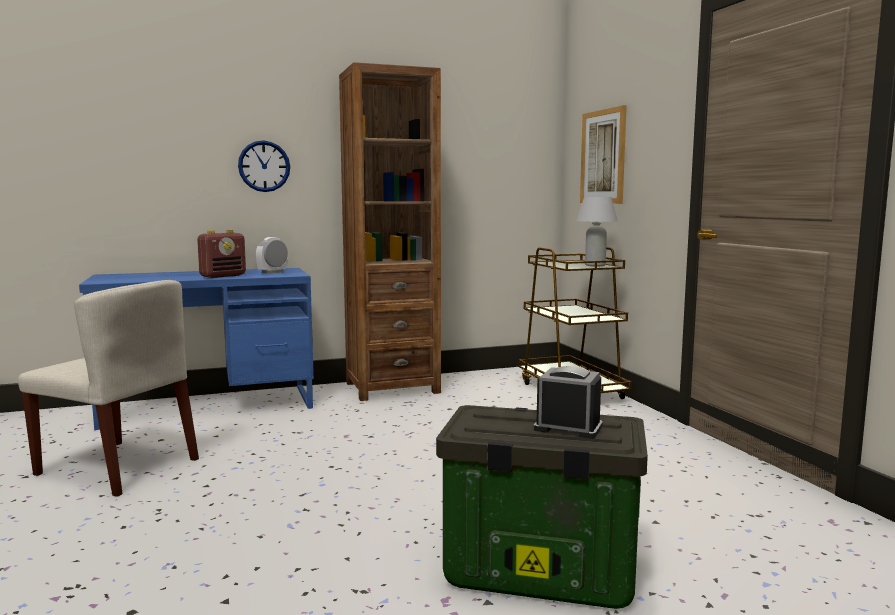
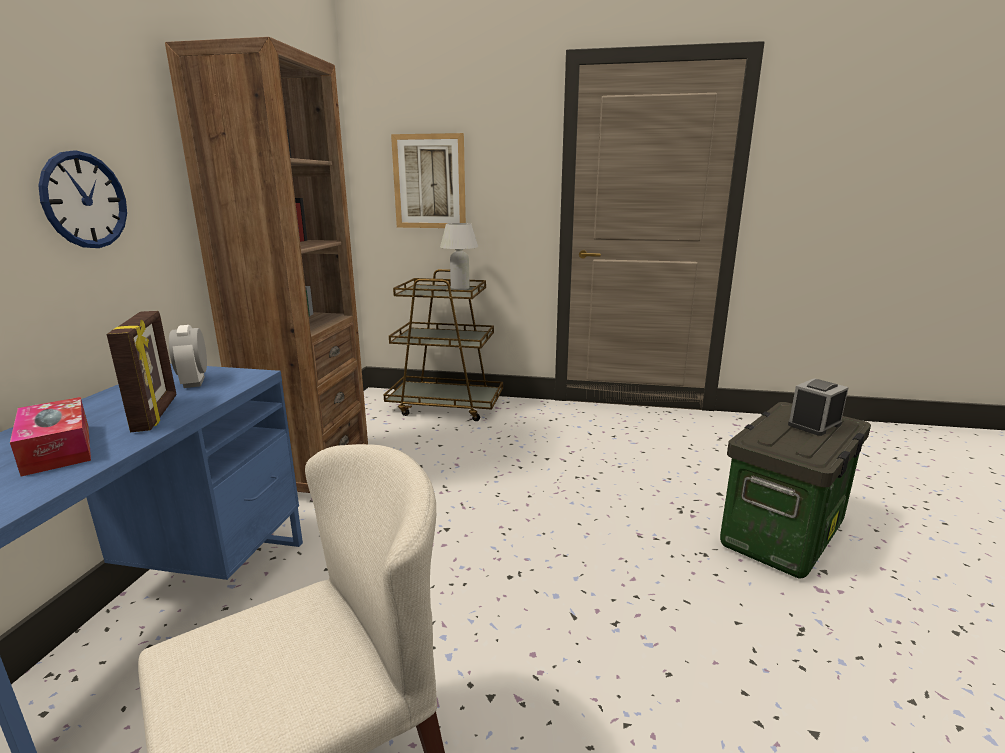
camera: 60 degrees left, 10 degrees up
(174, 276) = (57, 449): none -> tissue box
(223, 276) = (157, 414): radio -> picture frame

